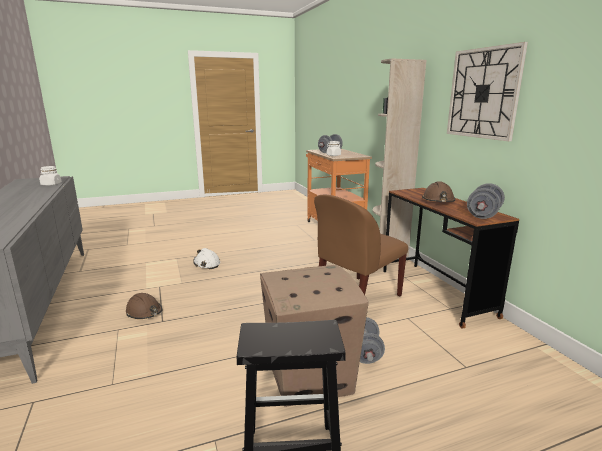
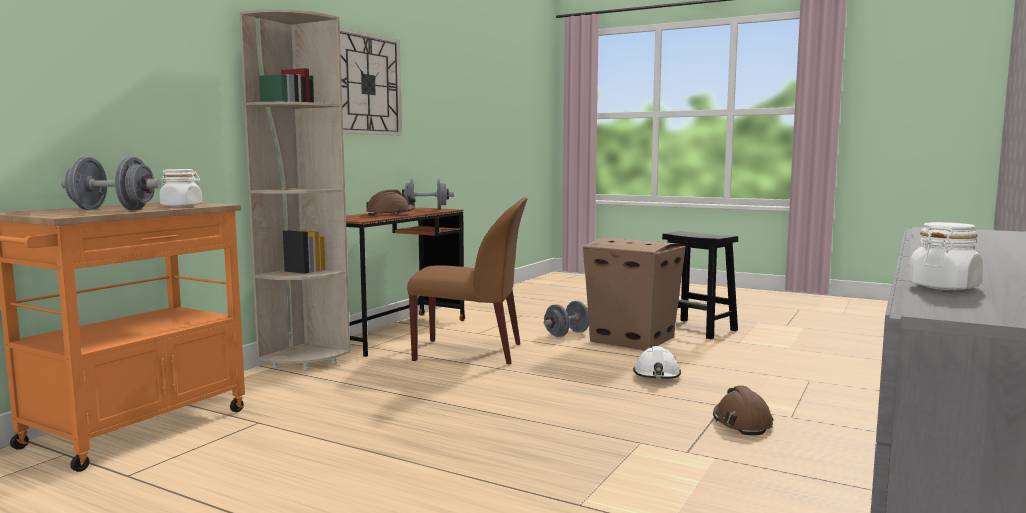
camera: 130 degrees left, 10 degrees down
(206, 264) = (543, 460): white hard hat -> white hard hat (657, 376)

